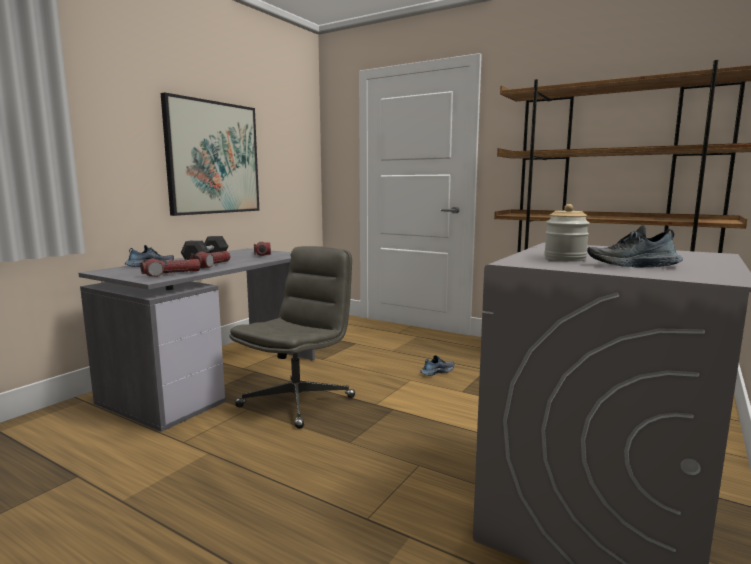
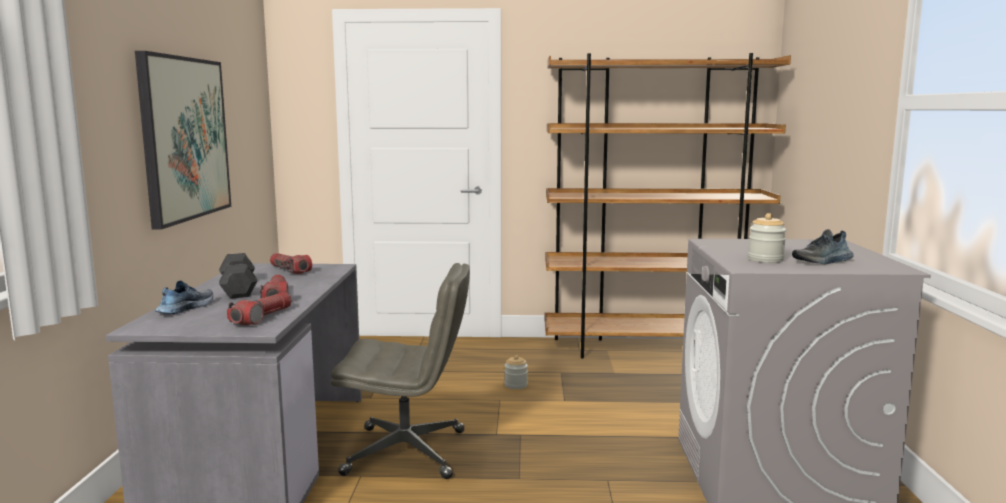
camera: 30 degrees left, 0 degrees up
(297, 401) = (407, 452): grey office chair -> grey office chair turned 90 degrees clockwise
(436, 372) = (516, 385): shoe -> jar

